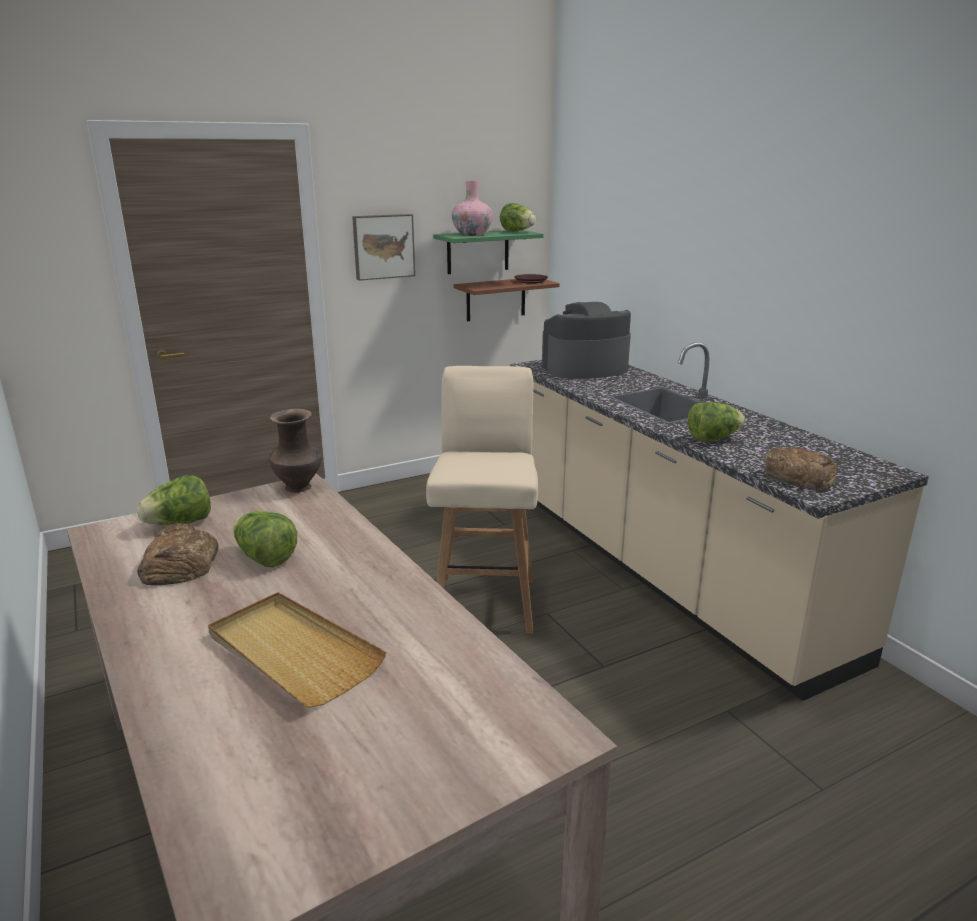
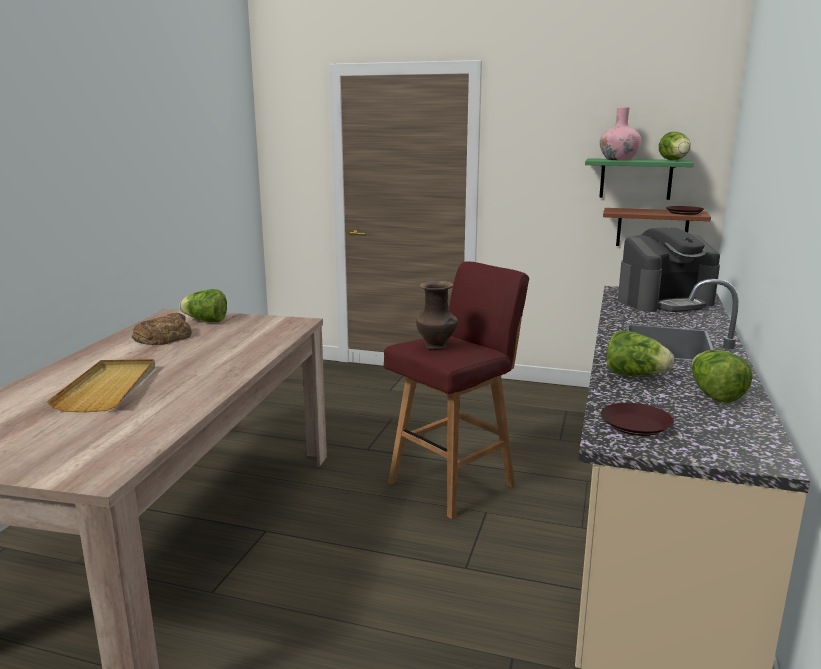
camera: 45 degrees right, 5 degrees down
(265, 558) = (198, 347): lettuce -> lettuce (714, 394)
(299, 487) = (295, 322): brown vase -> brown vase (437, 346)
(383, 246) = (536, 166): picture -> none
(485, 601) = (454, 483): beige stool -> red stool
(584, 369) = (665, 302): coffee machine -> coffee machine turned 135 degrees clockwise
(798, 476) = (635, 425): bread -> brown plate

